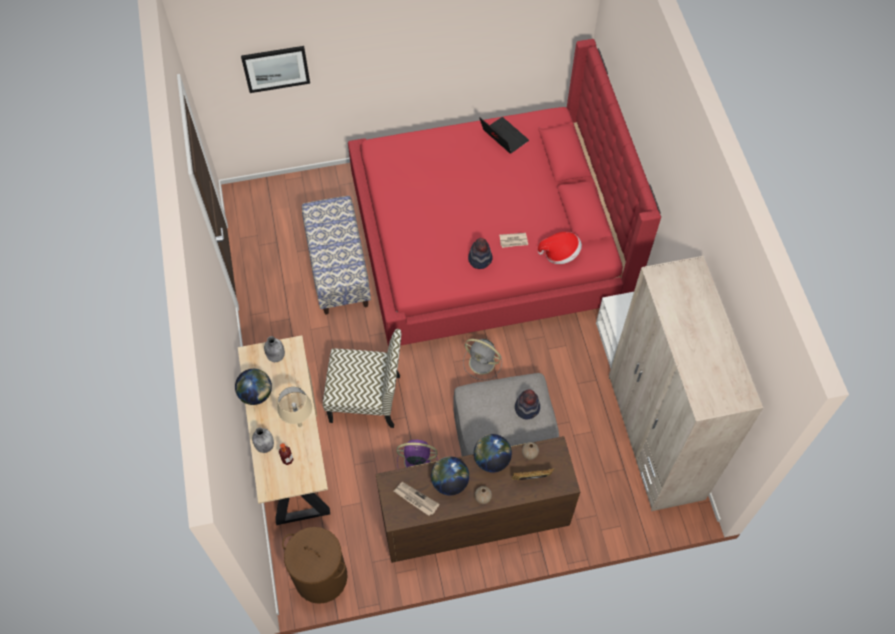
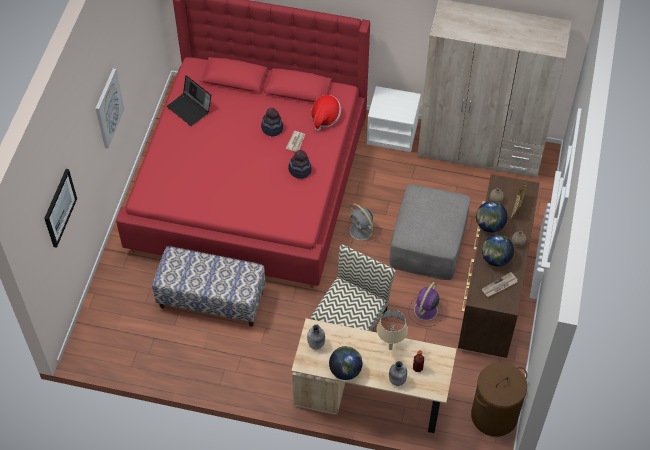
camera: 65 degrees left, 5 degrees down
(420, 57) = (108, 108): none -> picture
(483, 363) = (361, 231): grey fan -> grey fan turned 90 degrees clockwise
(502, 137) = (190, 108): laptop -> laptop turned 120 degrees counterclockwise
(527, 407) = (437, 201): hat -> hat (272, 128)

